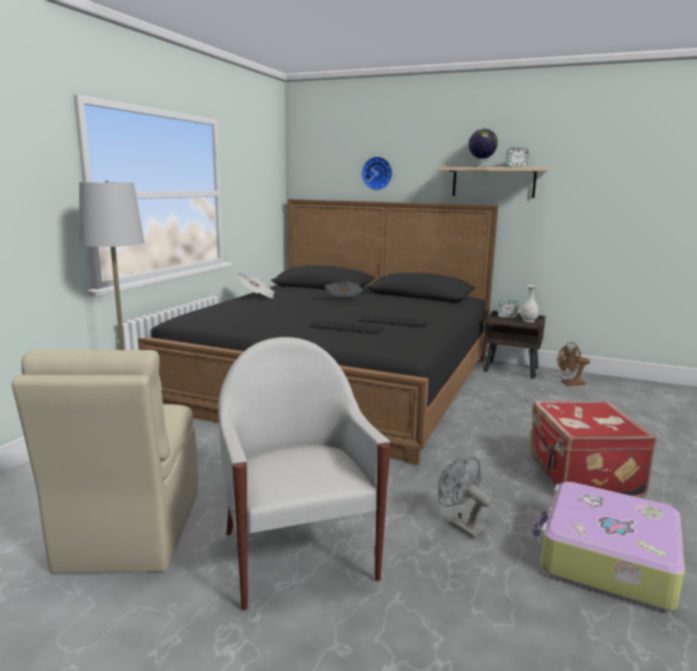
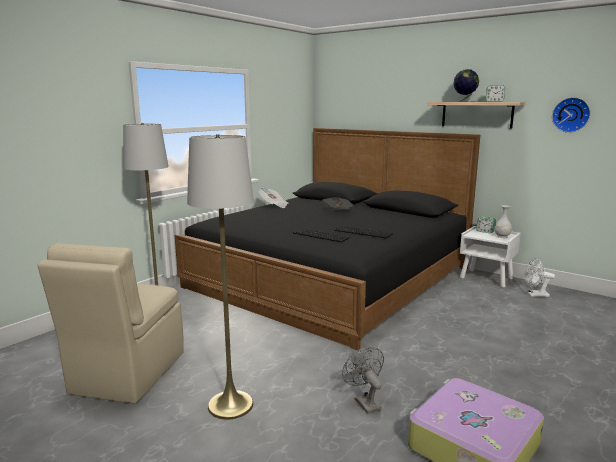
camera: 15 degrees right, 0 degrees up
(299, 553) = (230, 405): white armchair -> grey floor lamp
(377, 173) = (382, 107): wall clock -> wall clock (571, 115)
(511, 370) = (487, 278): brown nightstand -> white nightstand
(570, 384) = (535, 295): brown fan -> white fan
(581, 476) = (493, 376): red suitcase -> none

